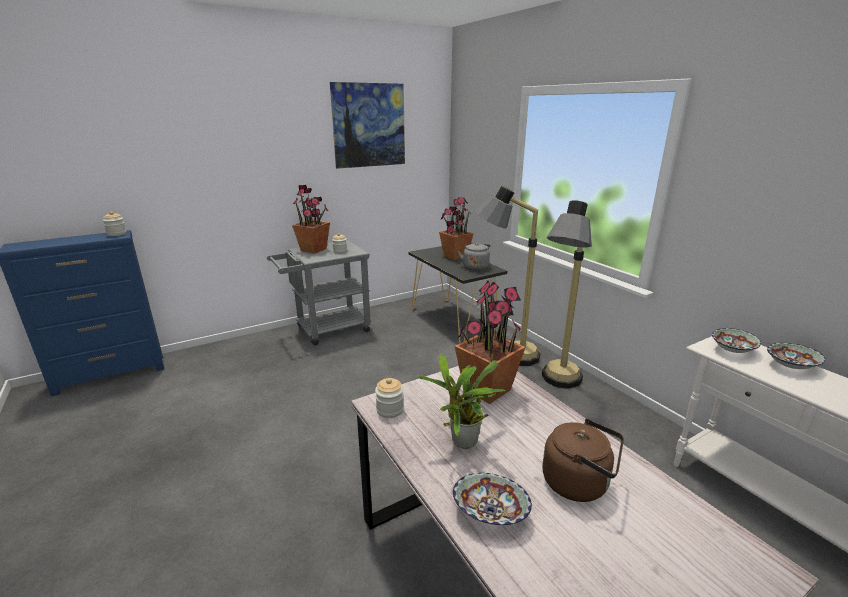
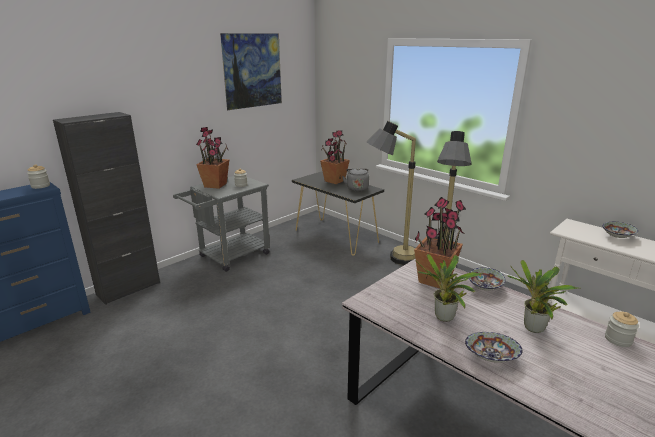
camera: 15 degrees left, 0 degrees up
(212, 350) = (128, 288): none -> black cabinet
(390, 410) = (376, 304): jar -> jar (618, 339)
(579, 483) = (532, 329): brown kettle -> potted plant
(731, 350) = (578, 231): bowl -> bowl (484, 287)

